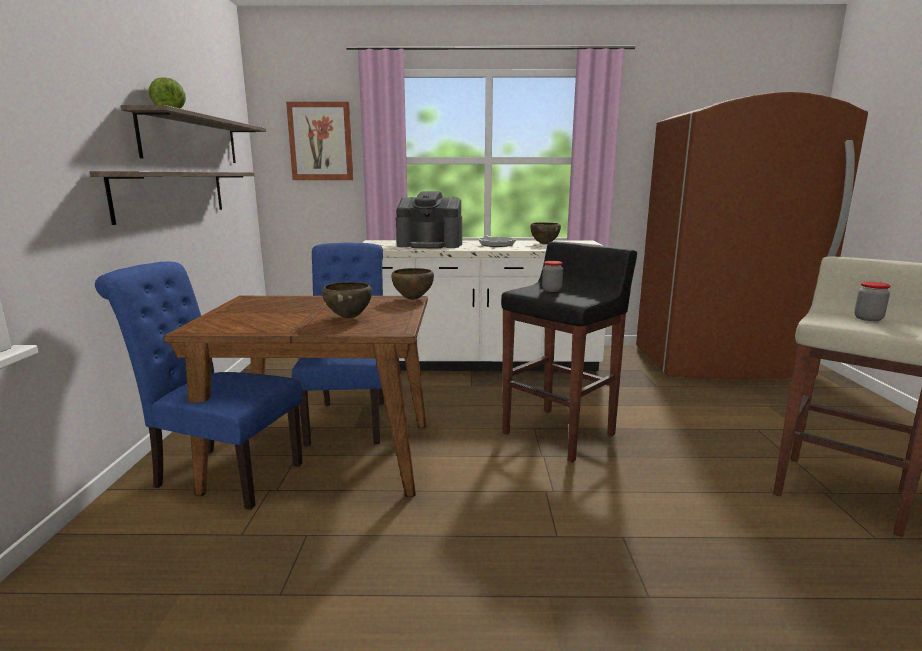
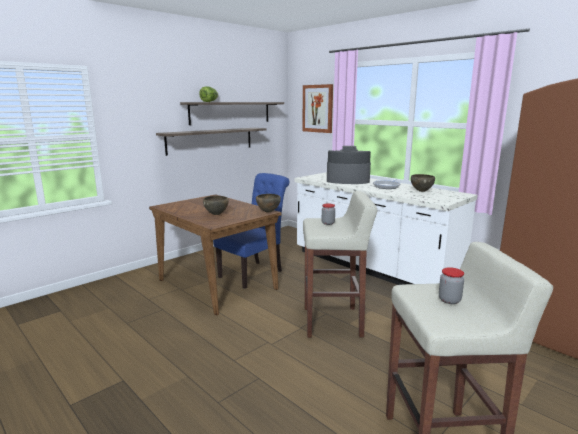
camera: 45 degrees right, 0 degrees up
(221, 474) = (177, 276): blue chair -> none
(430, 245) = (347, 180): coffee machine -> coffee machine turned 135 degrees clockwise
(560, 433) = (333, 322): black stool -> beige stool

